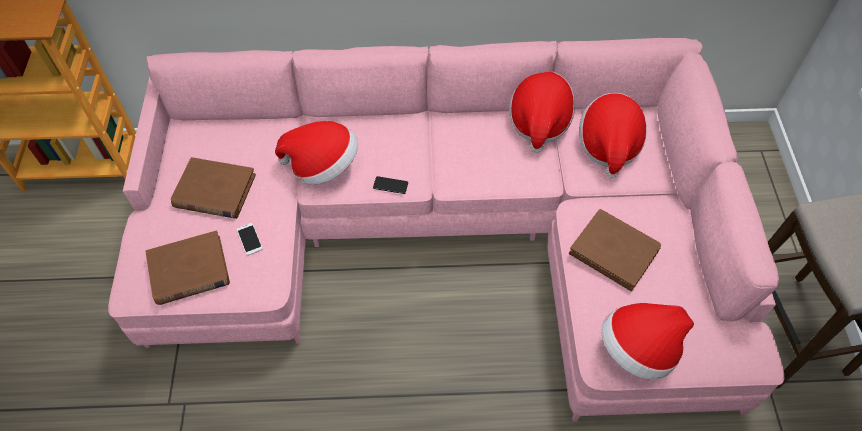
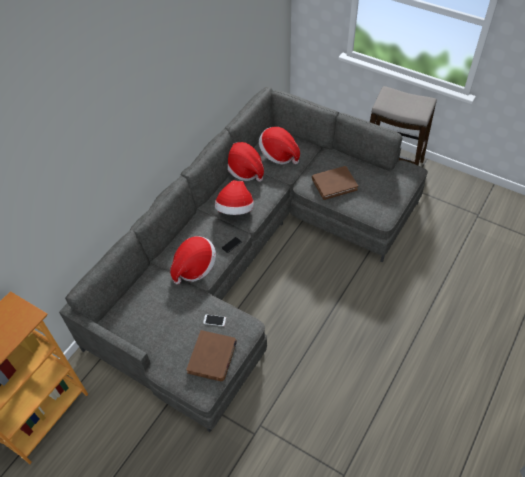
camera: 55 degrees left, 5 degrees down
(214, 191) = (169, 323): brown book -> none
(448, 233) = (251, 255): pink sofa -> grey sofa
(638, 349) = (385, 203): hat -> hat (235, 210)

